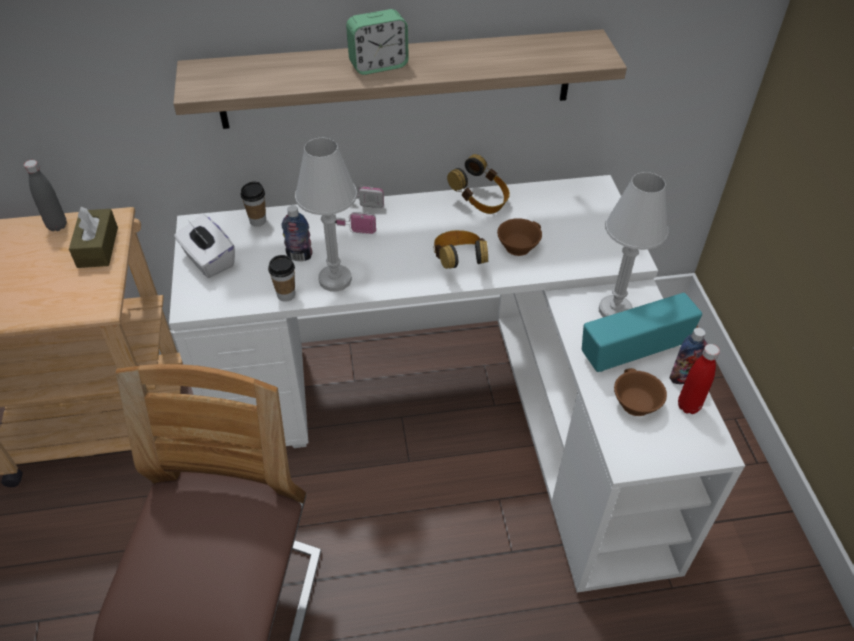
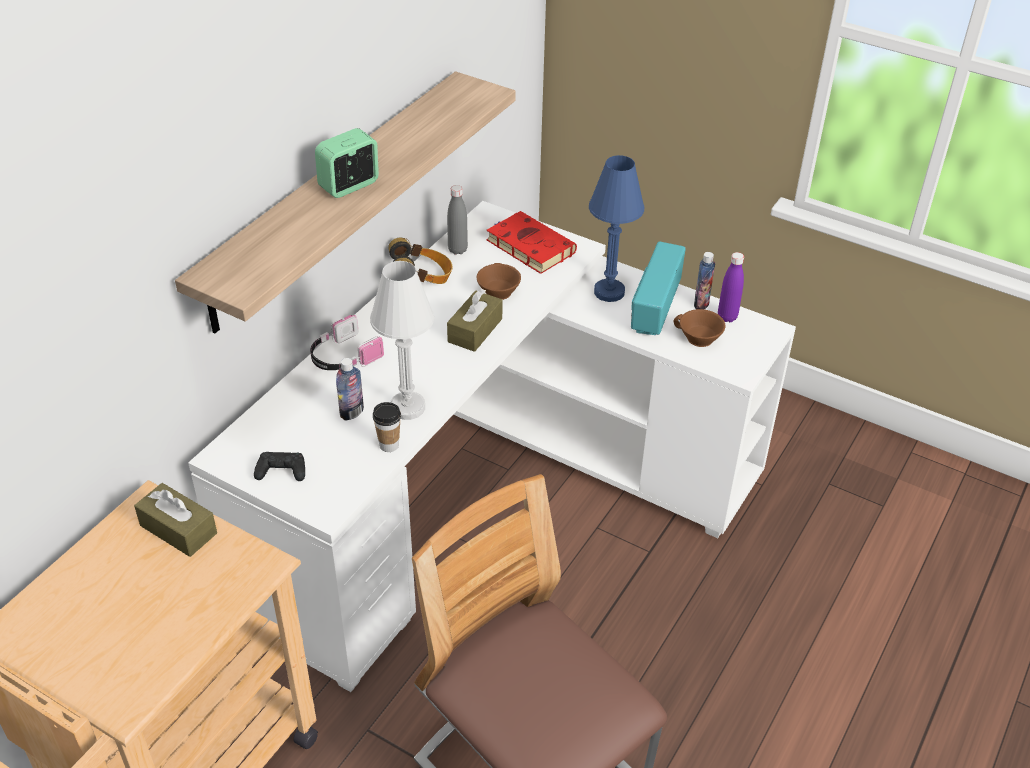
camera: 50 degrees left, 5 degrees down
(57, 226) = (103, 545): grey bottle -> grey bottle (457, 250)
(208, 260) = (281, 471): white tissue box -> black game controller
(258, 221) = (271, 414): cup -> none
(378, 65) = (349, 186): alarm clock -> alarm clock turned 150 degrees counterclockwise
(459, 262) = (475, 330): headphones -> brown tissue box
(593, 229) = (528, 246): none -> red book
(615, 310) = (609, 292): white table lamp -> blue table lamp
(688, 406) = (727, 317): red bottle -> purple bottle

